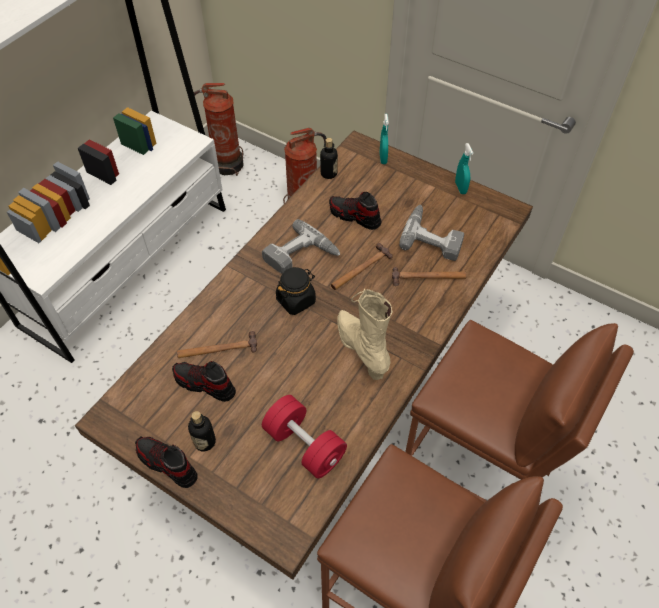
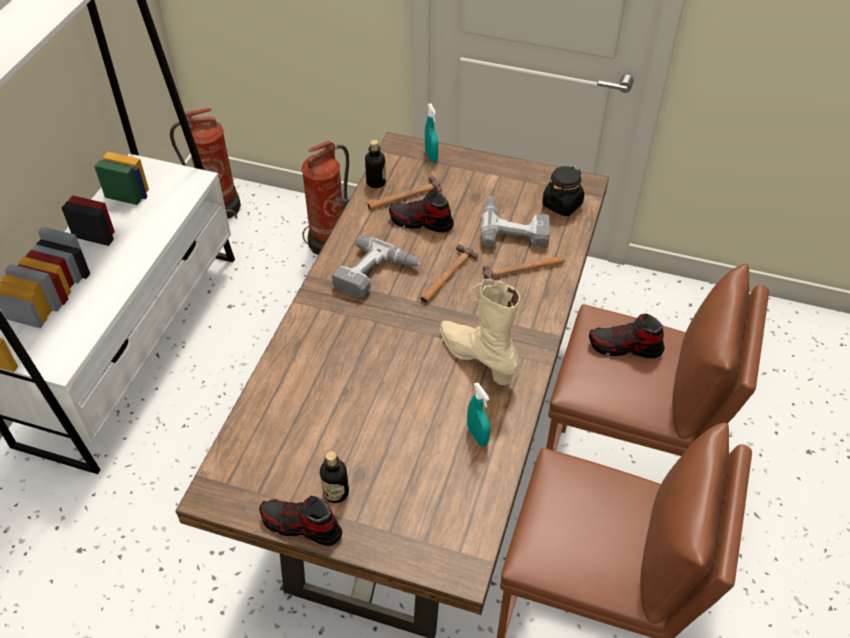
camera: 15 degrees left, 5 degrees down
(205, 385) = (314, 433): shoe -> shoe (625, 347)
(217, 349) = (315, 392): hammer -> hammer (404, 197)
(296, 300) = (386, 322): black jar -> black jar (562, 204)
(304, 445) = (449, 470): red dumbbell -> none
(460, 188) = (526, 172): turquoise spray bottle -> turquoise spray bottle (477, 436)

